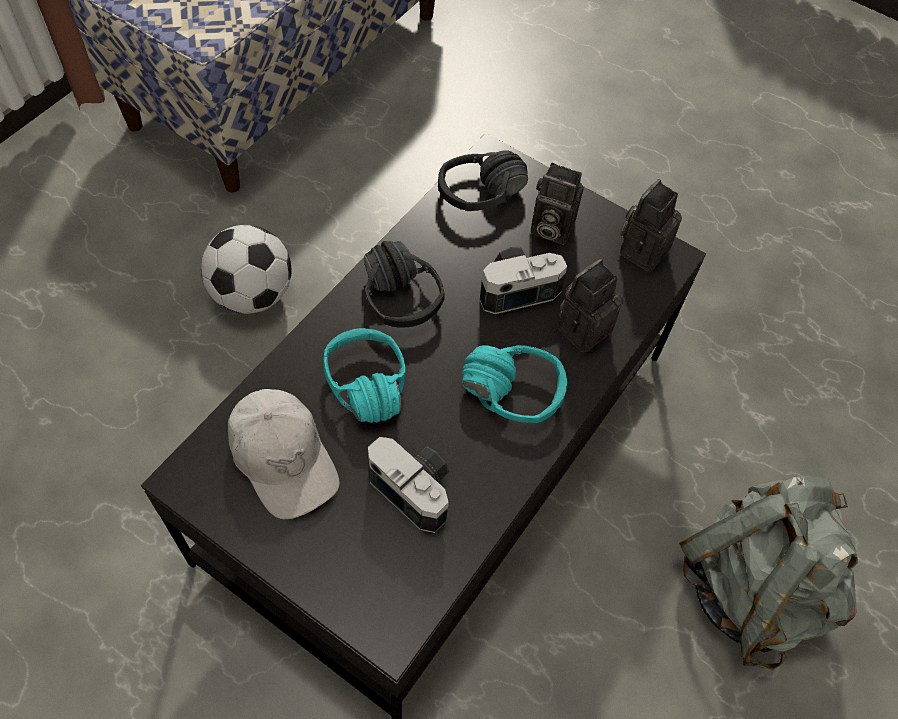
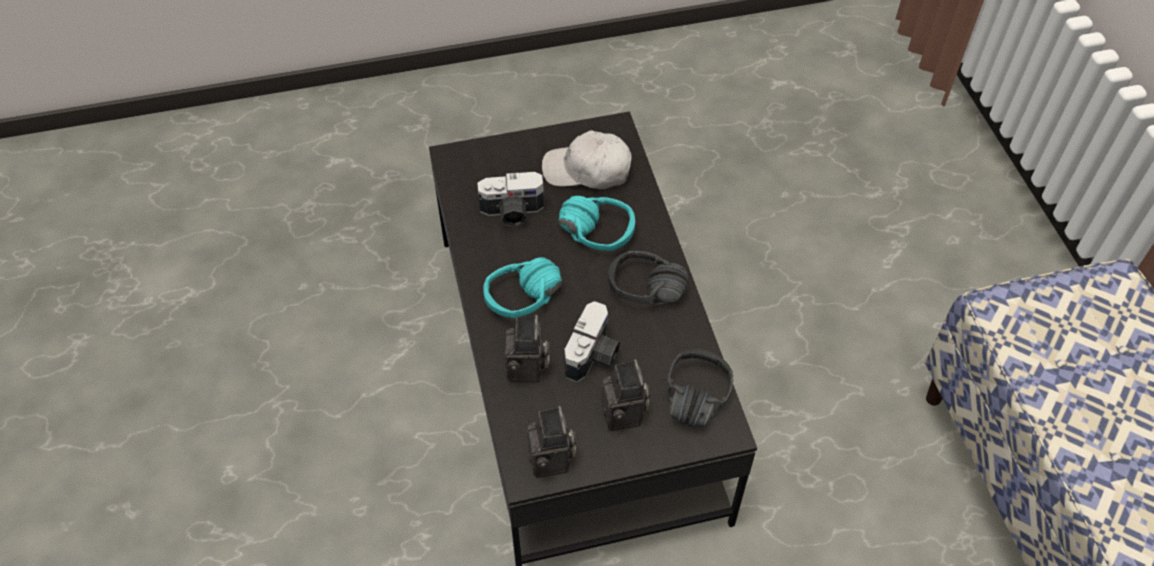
camera: 135 degrees right, 5 degrees down
(253, 294) = (805, 349): football -> none
(549, 228) = (625, 415): camera -> camera turned 105 degrees clockwise
(751, 587) = (318, 476): grey backpack -> none

